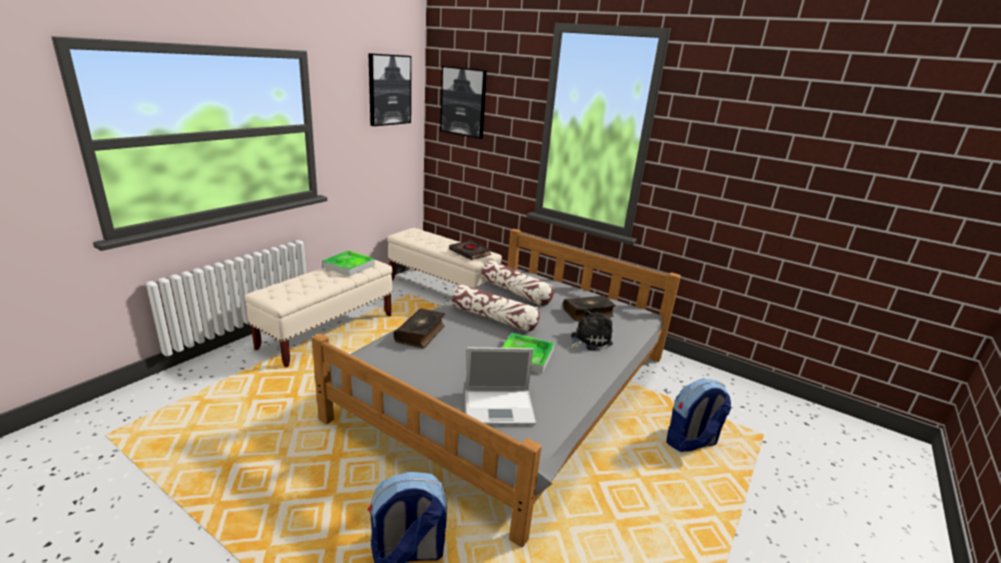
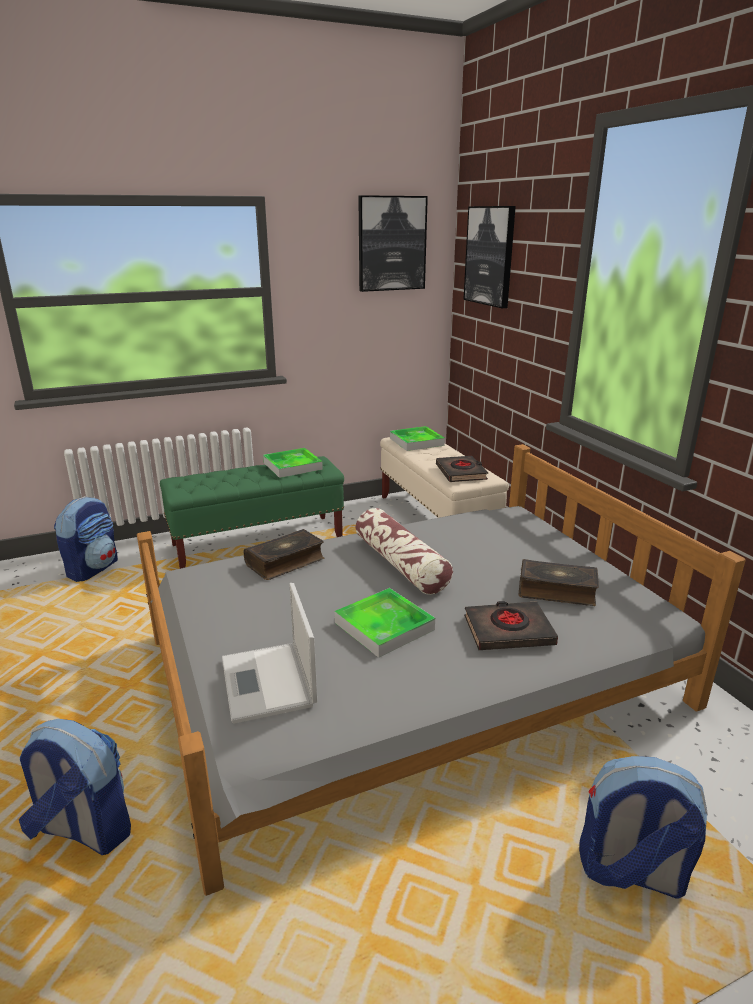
camera: 35 degrees right, 0 degrees up
(198, 385) = (93, 568): none -> backpack
(328, 331) = (258, 543): beige bench -> green bench
(417, 235) = (416, 442): none -> tray
(500, 407) = (268, 683): laptop -> laptop turned 45 degrees clockwise
(515, 292) = (474, 536): pillow -> none
(588, 340) = (508, 631): plush toy -> black book

